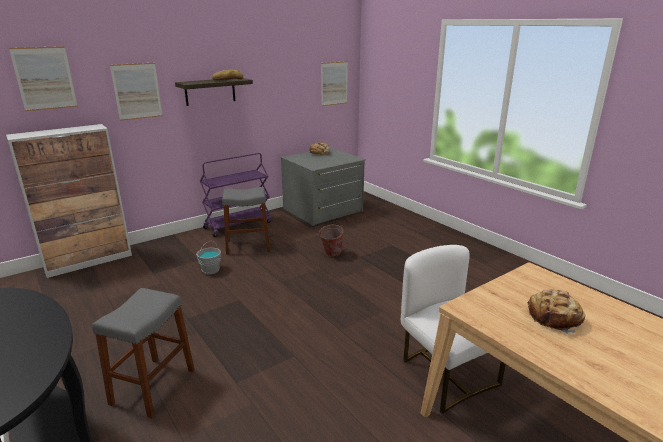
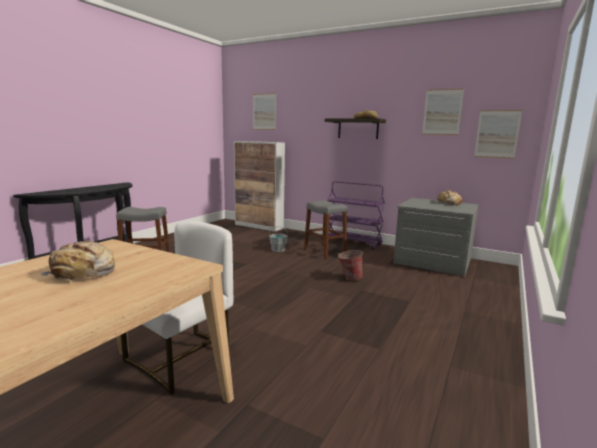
camera: 65 degrees right, 10 degrees down
(137, 91) = (308, 123): picture -> picture (442, 112)

